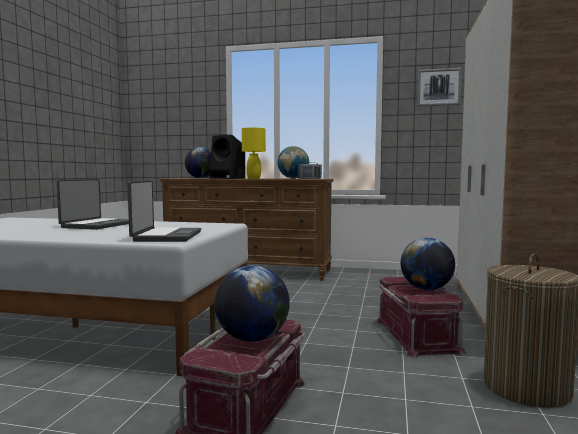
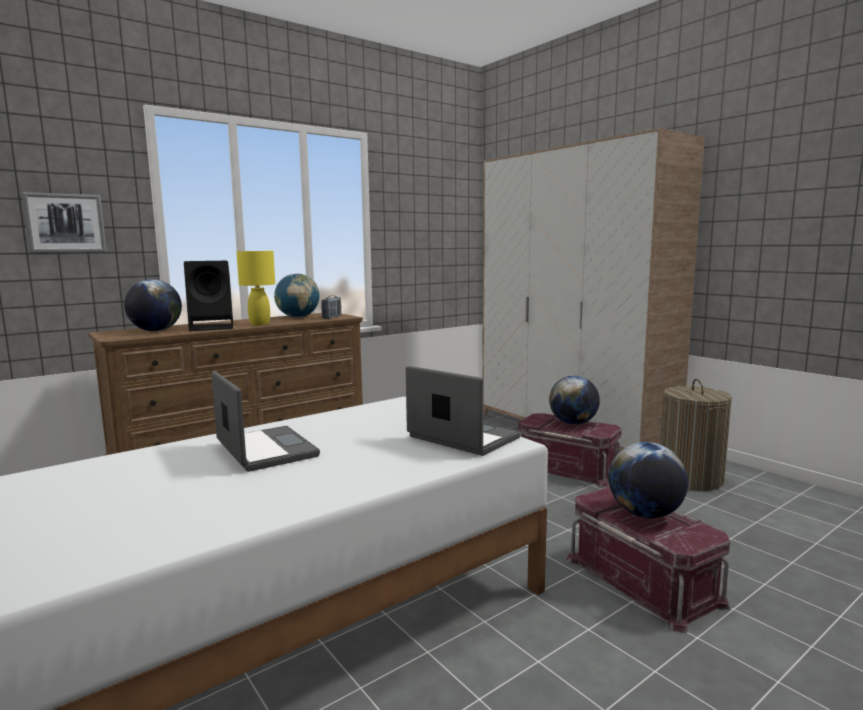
camera: 50 degrees left, 5 degrees up
(438, 87) = (421, 201): picture -> picture (65, 223)

